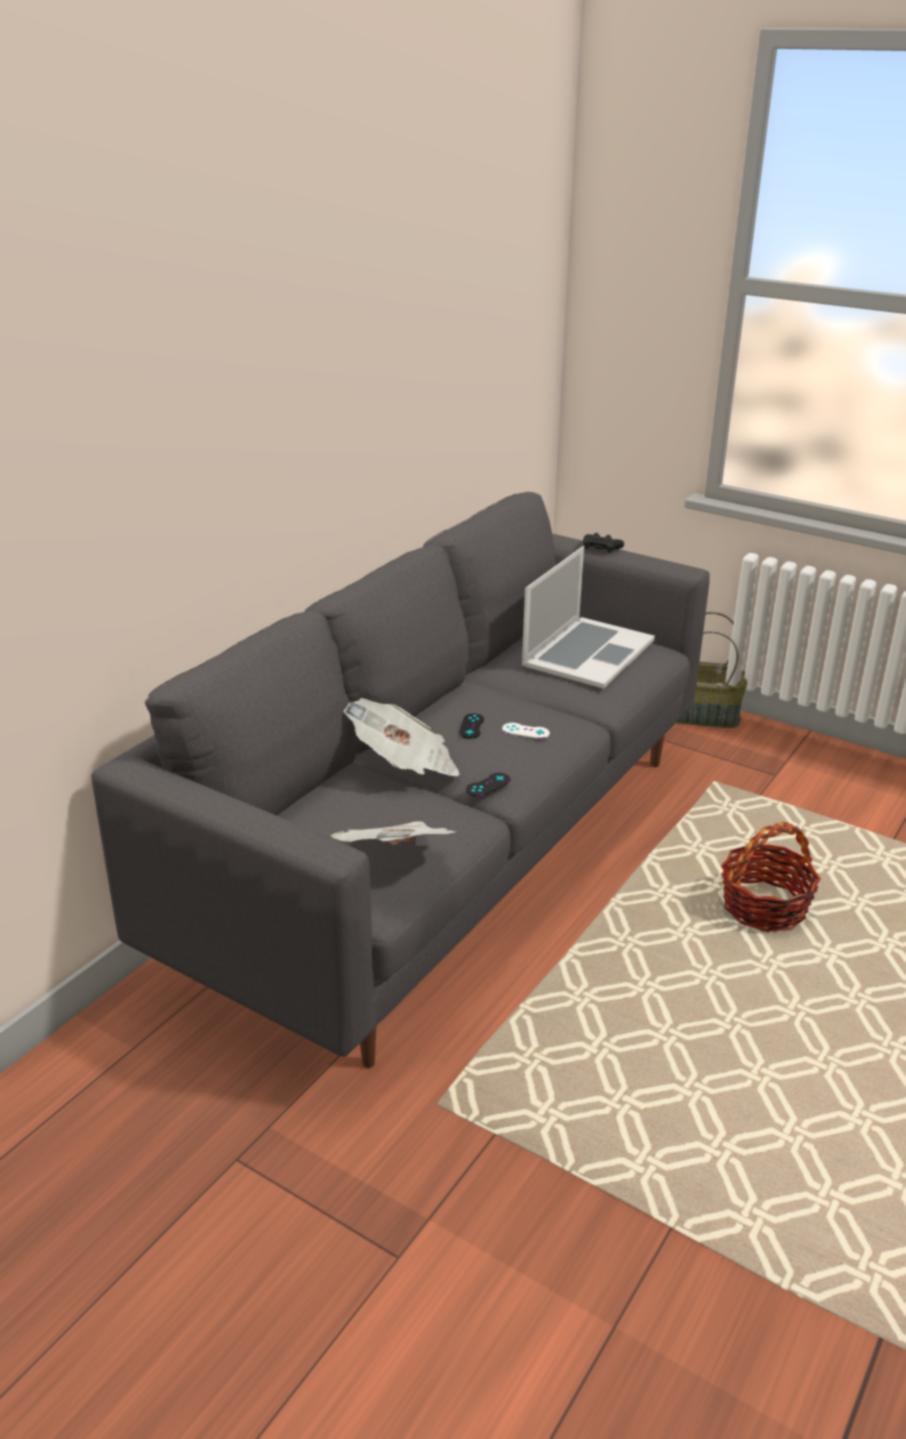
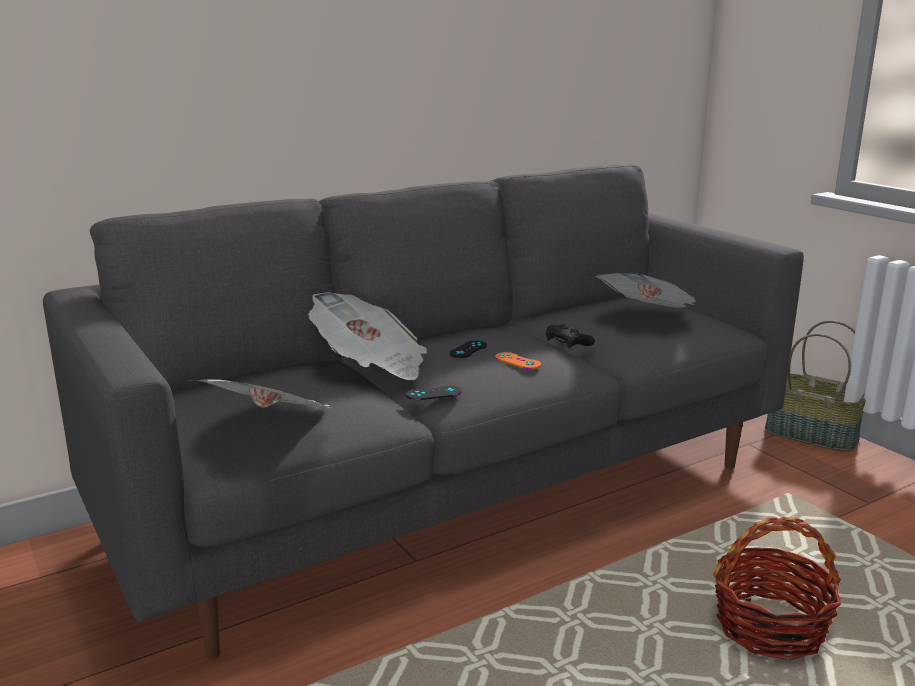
camera: 25 degrees right, 10 degrees down
(525, 731) = (517, 361): white game controller -> orange game controller
(587, 652) = (647, 318): laptop -> newspaper
(601, 548) = (698, 226): black game controller -> black game controller (568, 342)

